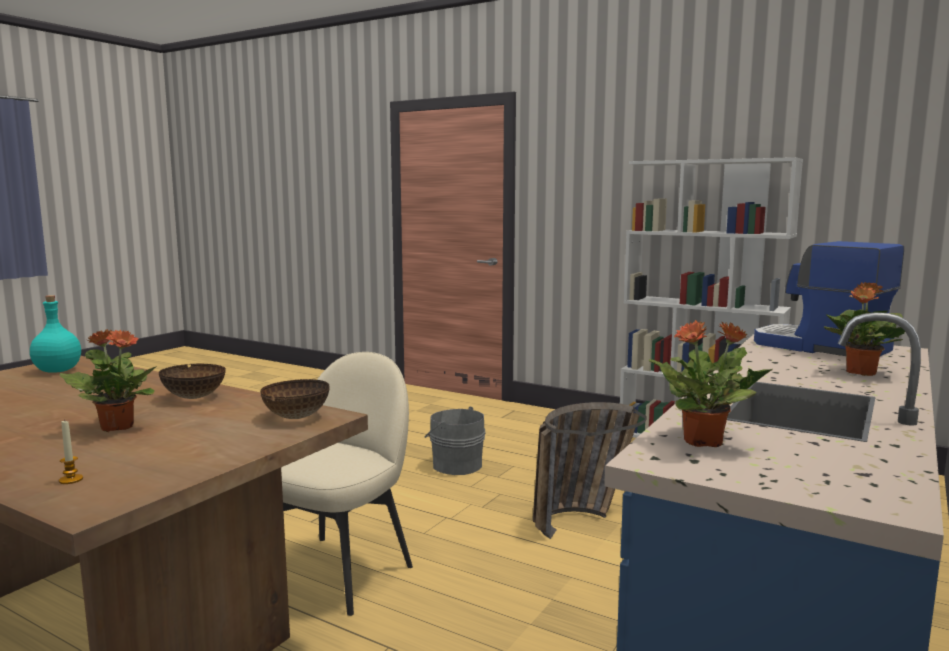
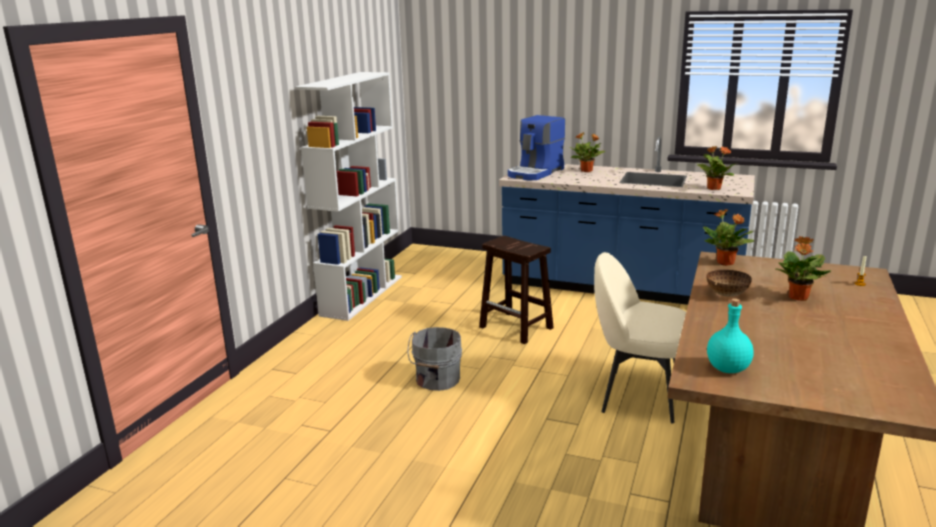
camera: 100 degrees left, 10 degrees up
(296, 417) = (725, 263): bowl -> potted plant
(581, 518) = (517, 328): basket -> brown stool

